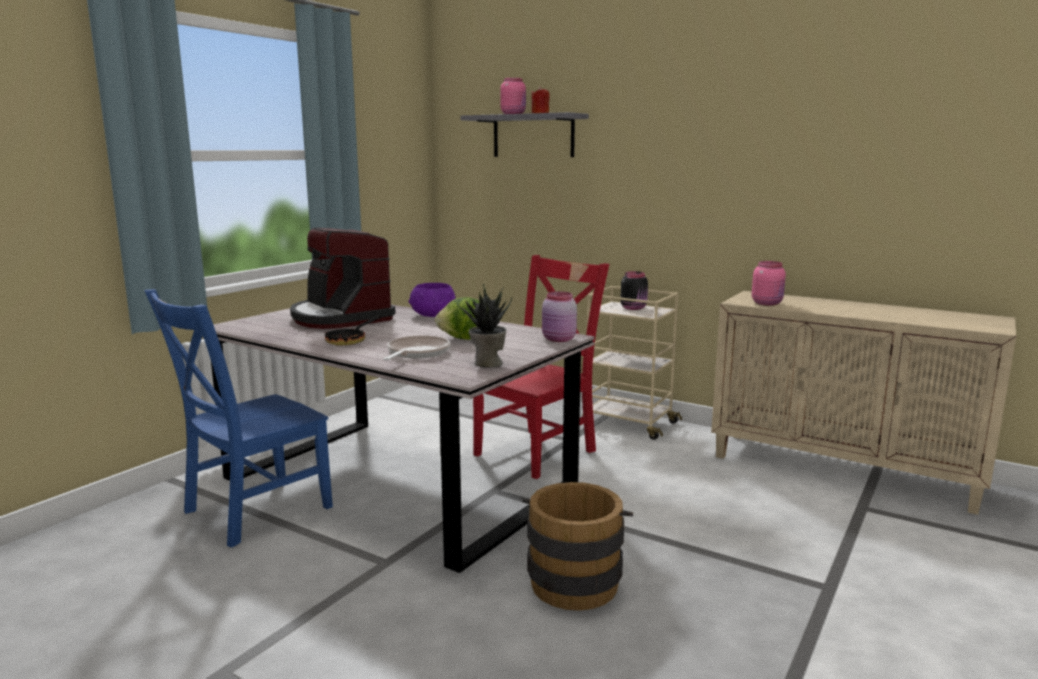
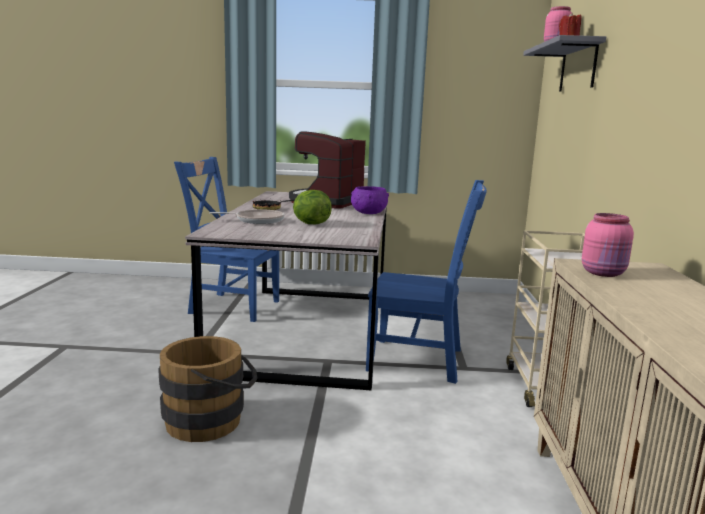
camera: 60 degrees right, 0 degrees up
(487, 363) = (249, 233): potted plant -> none
(538, 451) = (420, 361): red chair -> blue chair
(559, 339) = (346, 240): pink jar -> none
(634, 308) = (570, 258): black jar -> none

